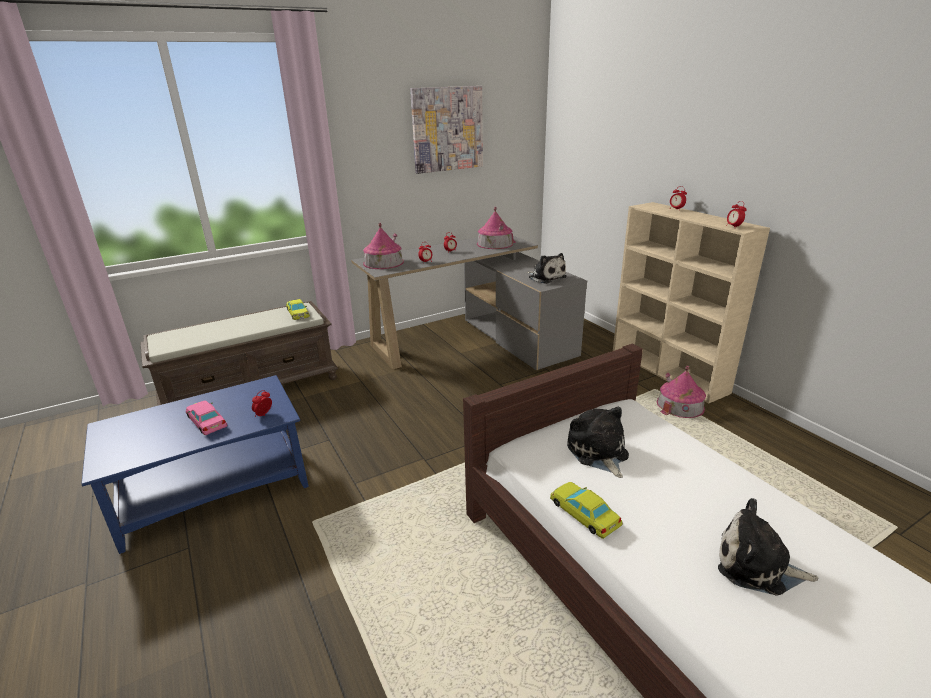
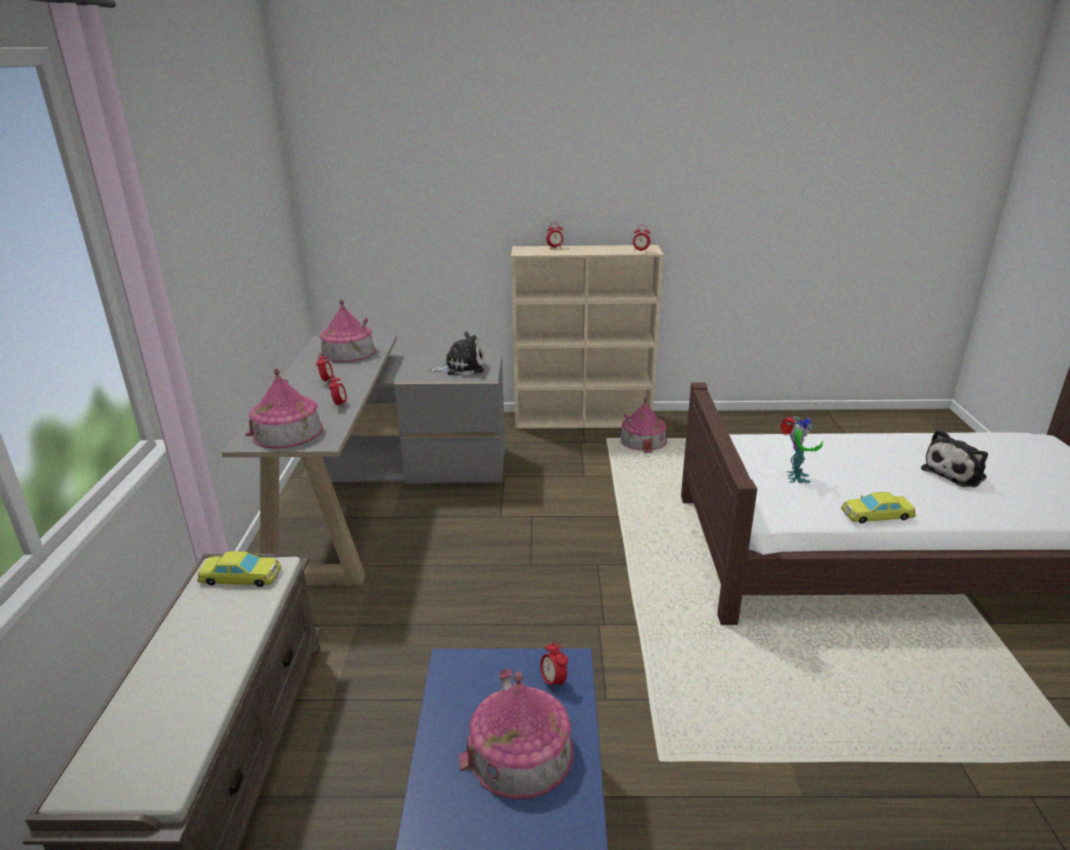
camera: 60 degrees left, 0 degrees up
(206, 421) = (520, 751): pink toy car -> toy house
(447, 129) = (229, 198): picture -> none
(598, 452) = (794, 478): plush toy -> toy robot

